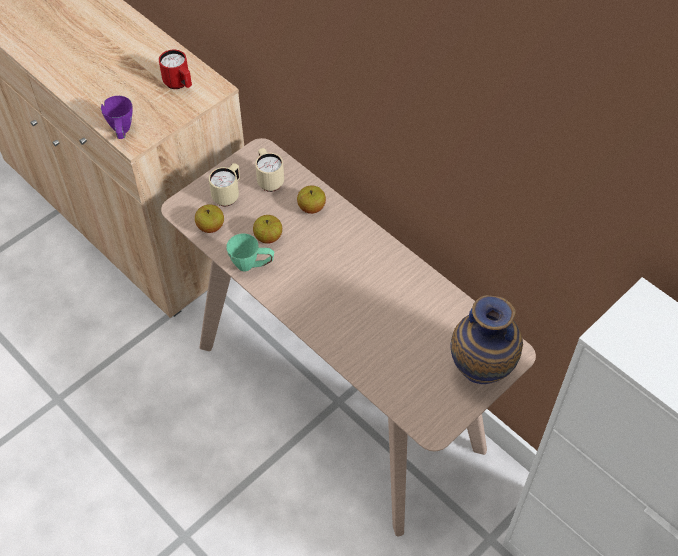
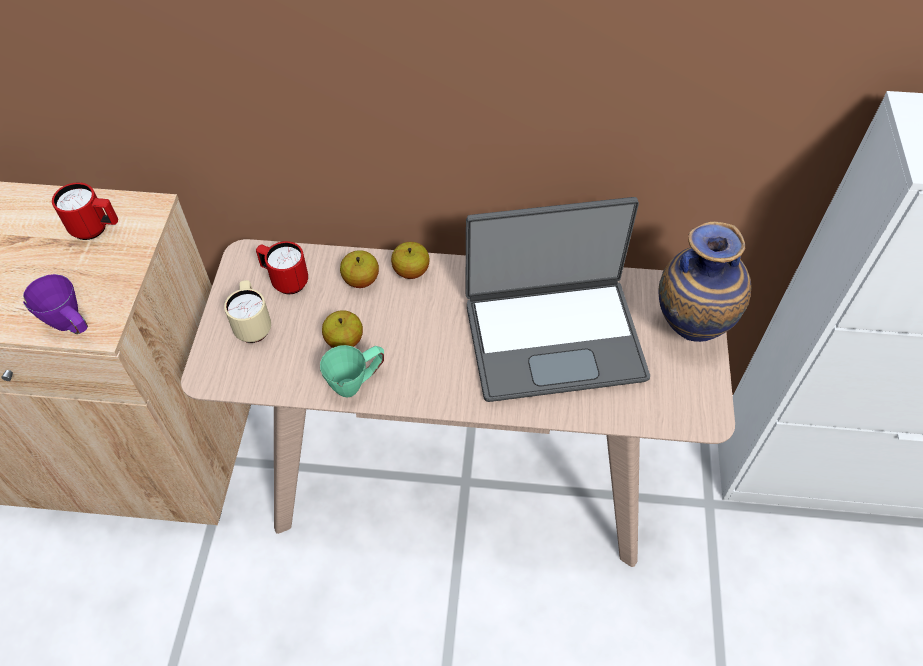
camera: 40 degrees left, 0 degrees up
(210, 227) = (266, 373): apple -> apple (411, 271)
(269, 180) = (285, 281): beige mug -> red mug
(390, 318) = (553, 337): none -> laptop

